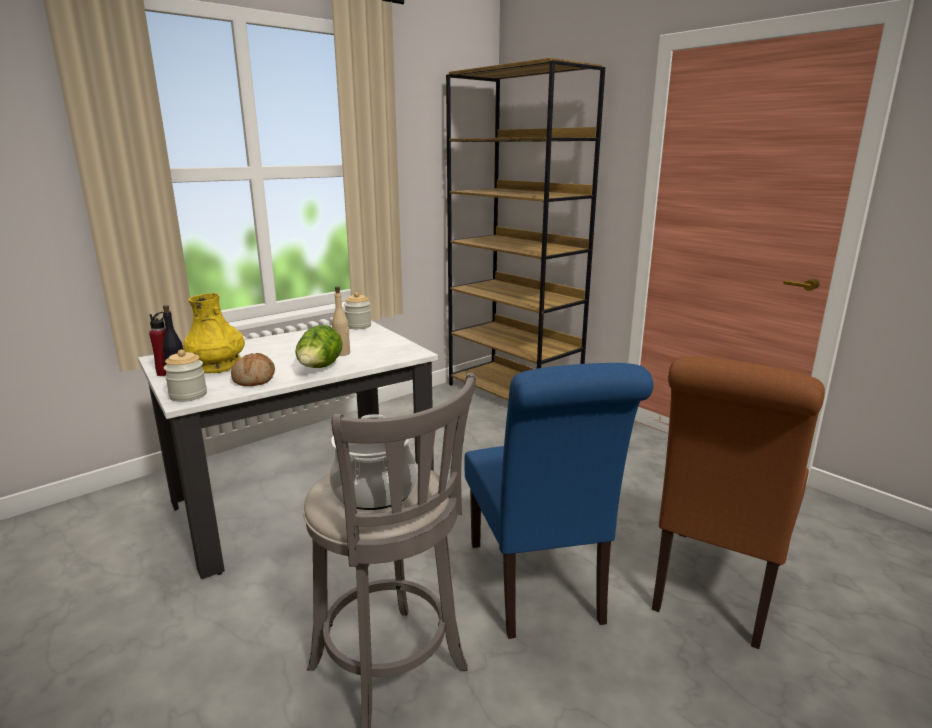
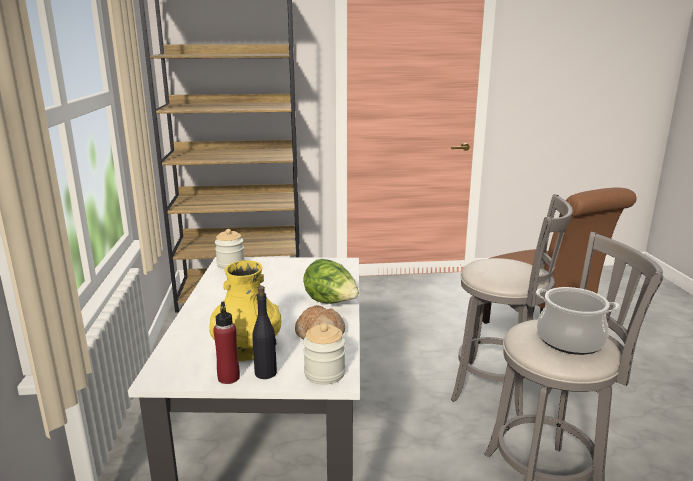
camera: 55 degrees left, 0 degrees up
(342, 353) = (302, 286): beige bottle -> none
(538, 587) = (498, 389): blue chair -> grey stool

